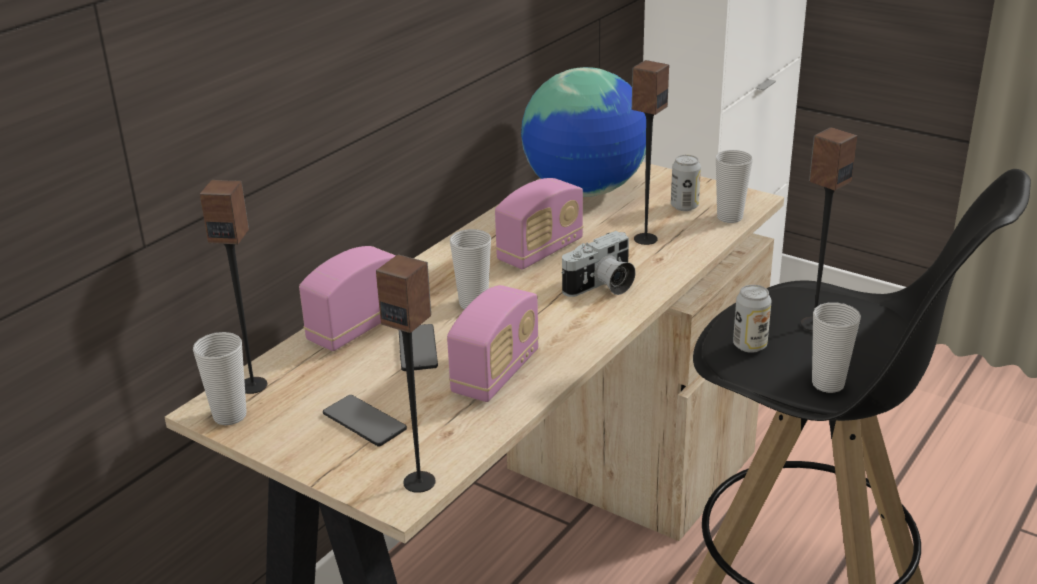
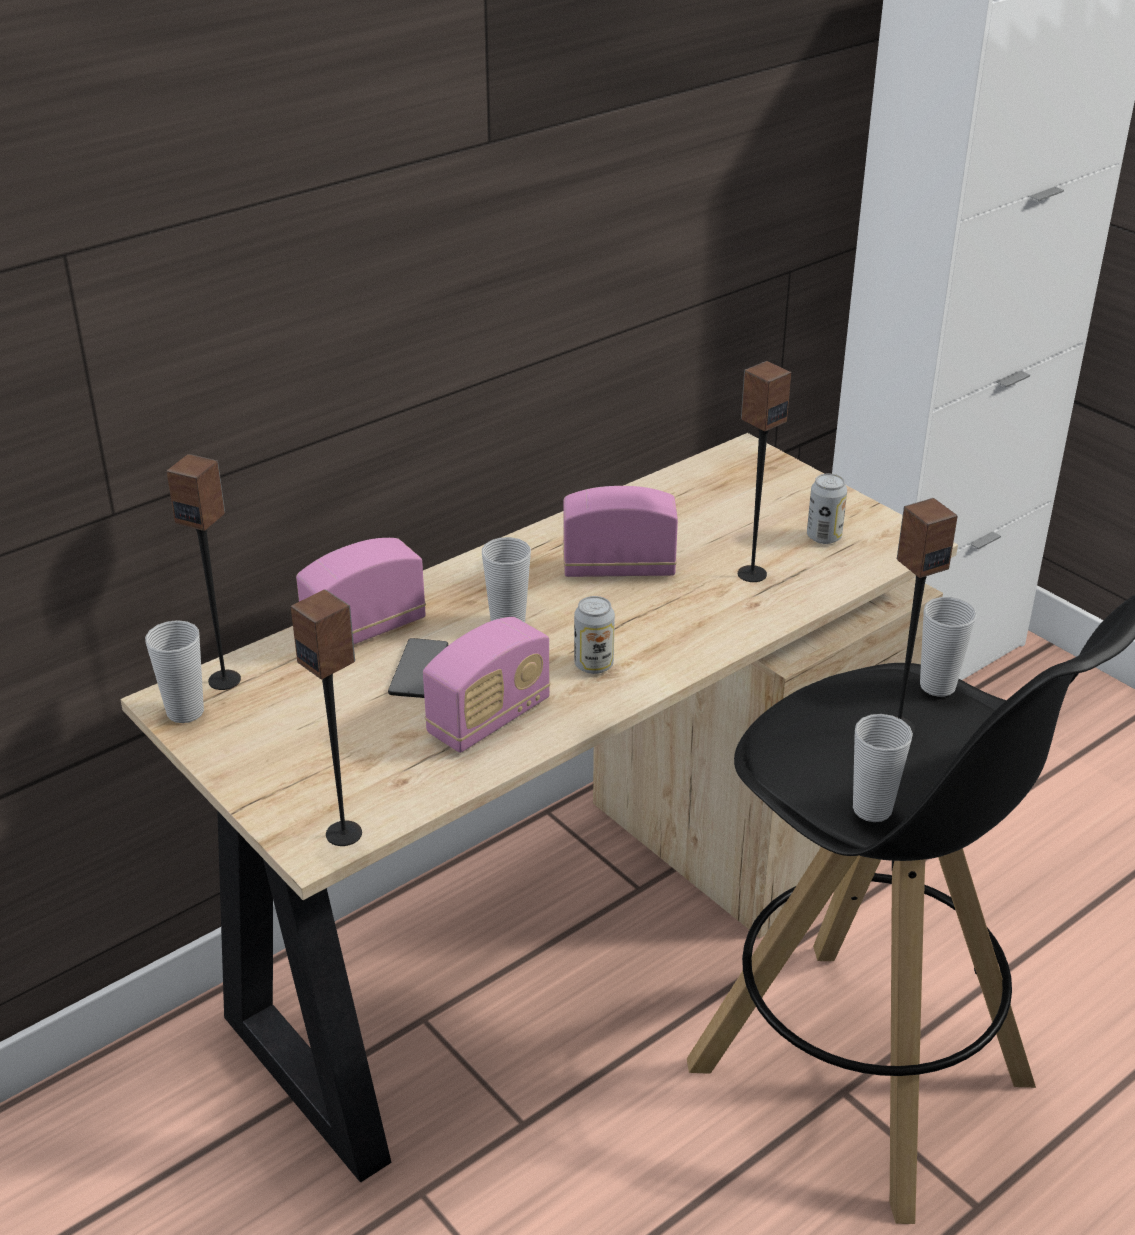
camera: 15 degrees right, 5 degrees up
(364, 422) = (320, 749): phone -> none
(540, 251) = (618, 568): radio -> radio turned 150 degrees counterclockwise
(585, 191) = (714, 494): globe -> none
(602, 287) = (666, 629): camera -> none
(729, 217) = (871, 562): cup -> cup (937, 686)
(749, 345) = (804, 740): can -> can (593, 665)

